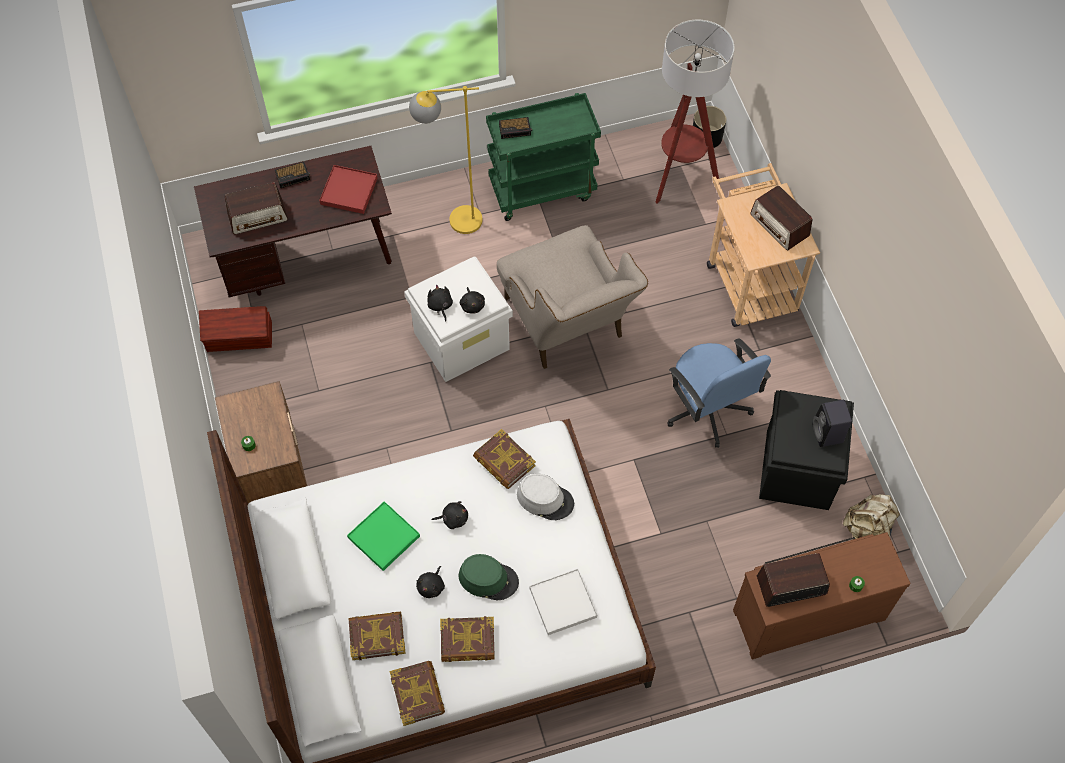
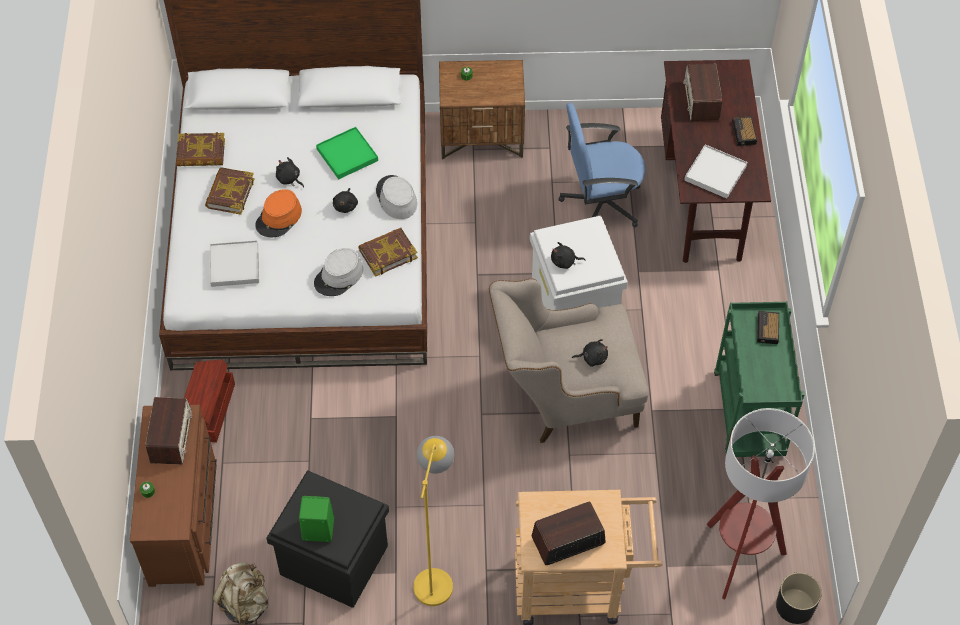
camera: 105 degrees right, 5 degrees down
(240, 338) = (626, 133): brown storage box -> brown storage box (209, 411)
(349, 191) = (715, 173): red tray -> white tray
(377, 636) = (261, 136): book -> none
(430, 473) = (396, 198): none -> grey hat
(440, 306) = (571, 236): black plush toy -> black plush toy (592, 358)
(453, 221) = (724, 325): yellow floor lamp -> yellow floor lamp (435, 574)
(488, 579) = (279, 218): green hat -> orange hat
(707, 409) = (430, 498): blue office chair -> blue office chair (600, 203)
(828, 434) = (317, 530): black speaker -> green speaker

